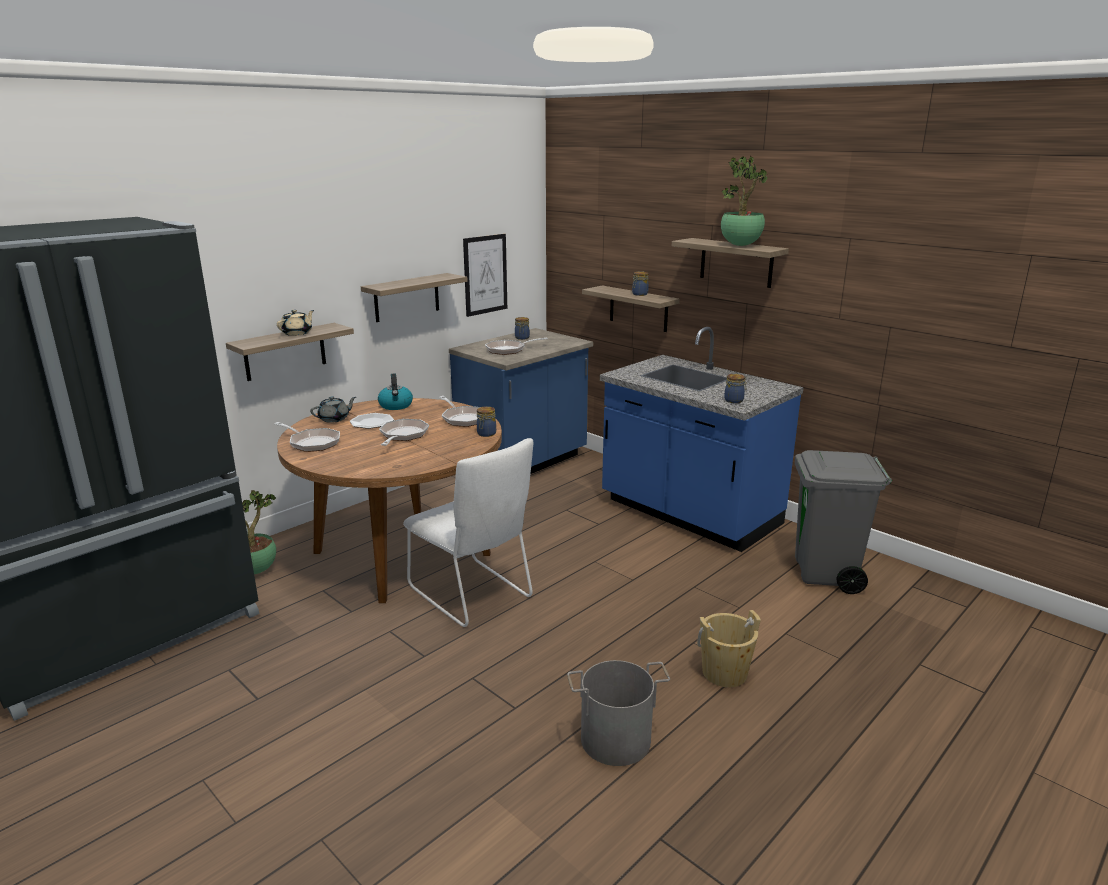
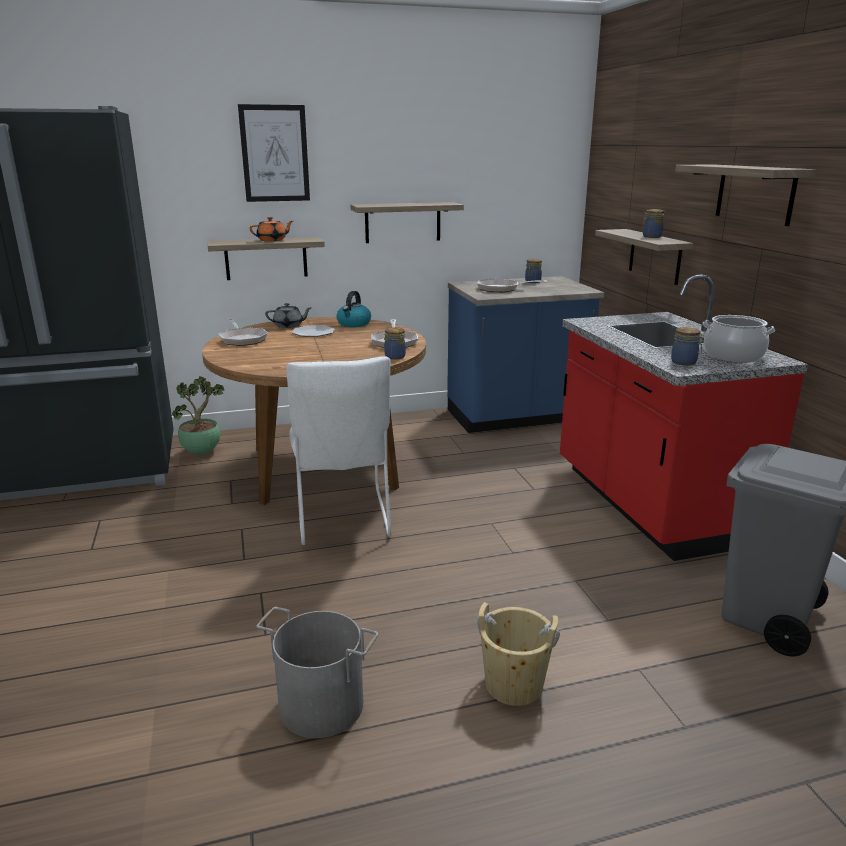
camera: 30 degrees right, 0 degrees up
(297, 333) = (272, 240): beige teapot -> orange teapot
(403, 435) = (320, 346): frying pan -> none
(485, 274) = (501, 209): picture -> picture (275, 154)
(689, 513) = (649, 504): blue counter -> red counter
(741, 245) = (753, 167): potted plant -> none
(755, 389) = (733, 356): none -> cooking pot

